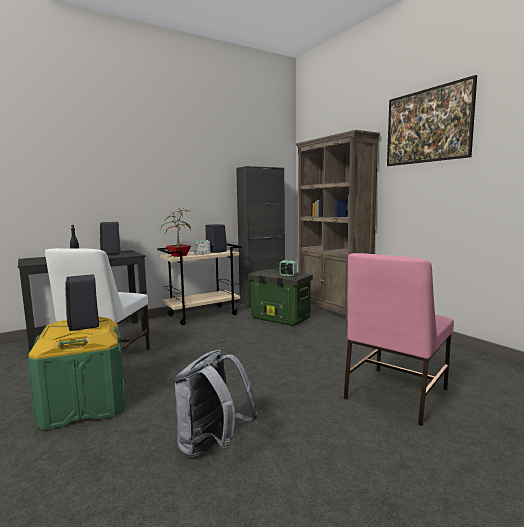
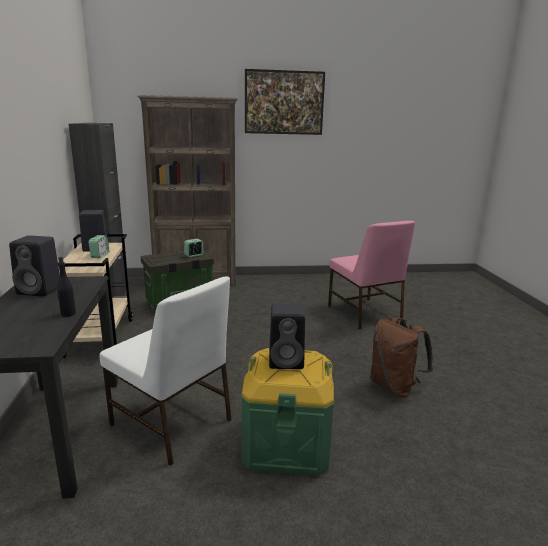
camera: 65 degrees left, 10 degrees up
(178, 256) = (87, 266): potted plant -> none
(213, 447) = (395, 387): grey backpack -> brown backpack

